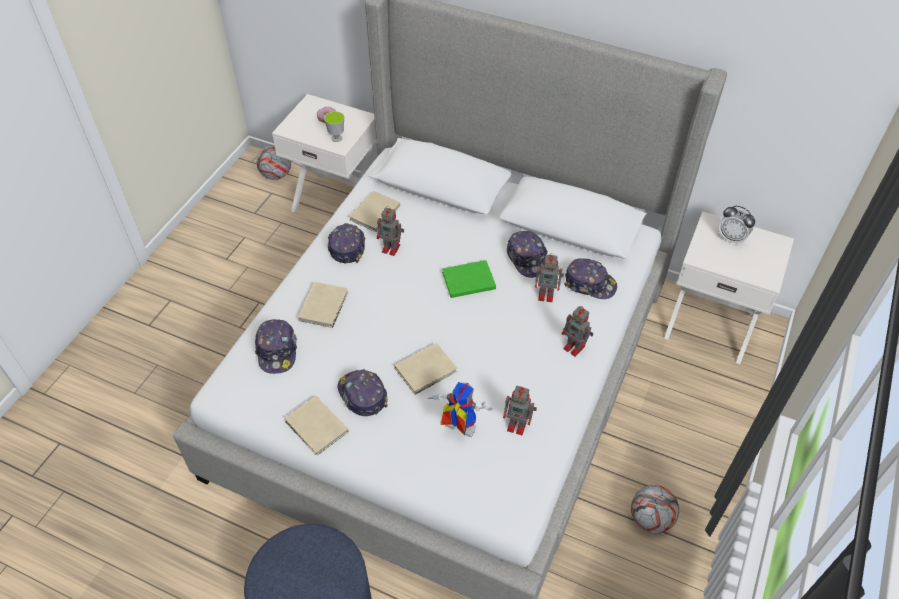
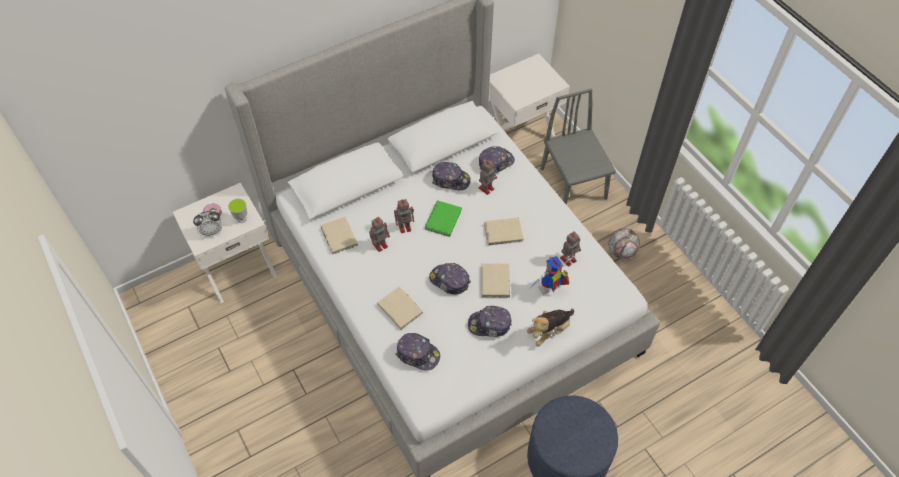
camera: 55 degrees left, 5 degrees up
(276, 175) = (172, 293): football -> none
(317, 428) = (496, 363): beige book -> beige book (504, 233)
(347, 246) = (356, 268): cap -> cap (449, 281)
(398, 459) = (549, 331): none -> plush toy
(575, 348) = (536, 199): toy robot -> toy robot (405, 227)
(699, 412) = (573, 183): none -> grey chair
(731, 238) = (516, 78): alarm clock -> alarm clock (212, 232)

